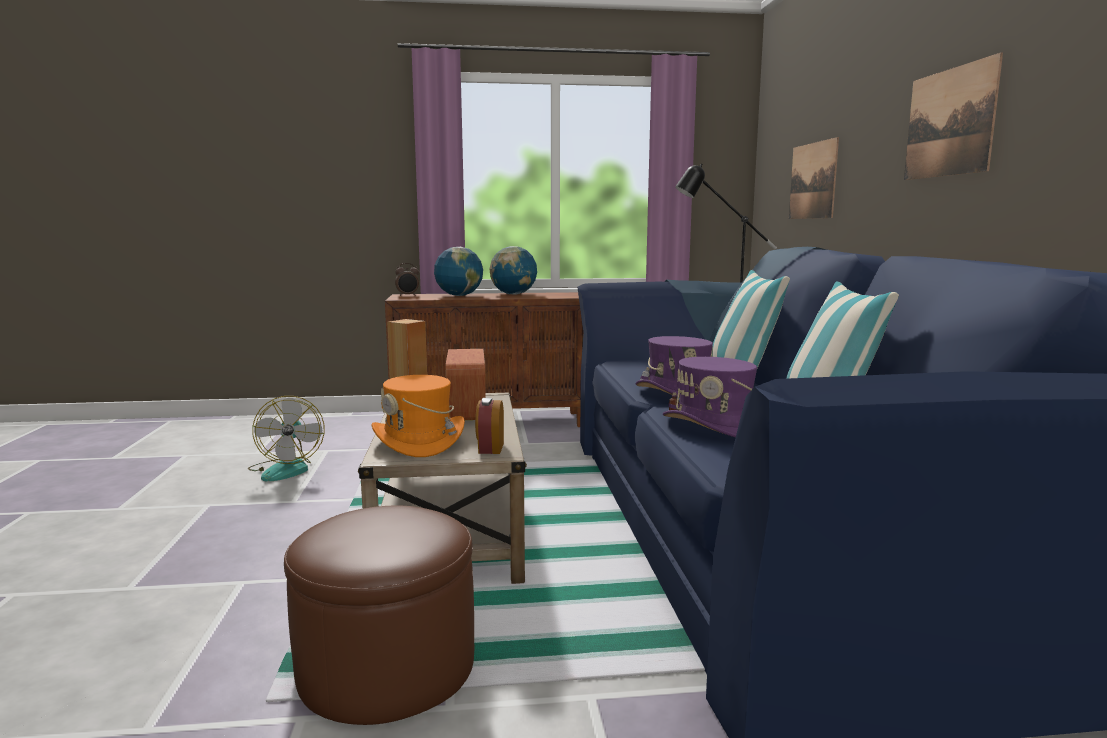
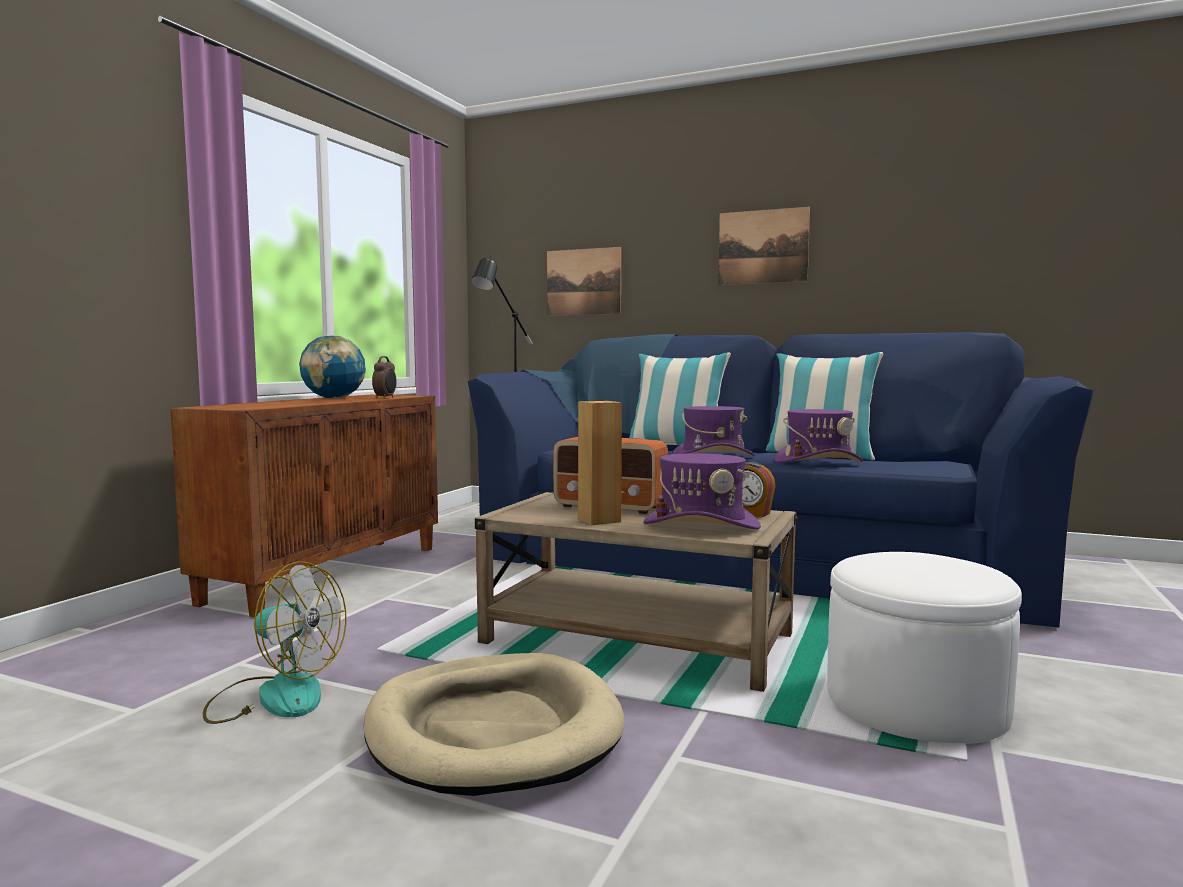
camera: 60 degrees left, 5 degrees down
(263, 525) = (493, 730): none -> beige dog bed
(387, 666) = (915, 703): brown ottoman -> white ottoman
(407, 295) = (219, 406): alarm clock -> alarm clock (385, 398)
(419, 441) = (701, 525): orange hat -> purple hat
(459, 295) = (288, 402): globe -> none

